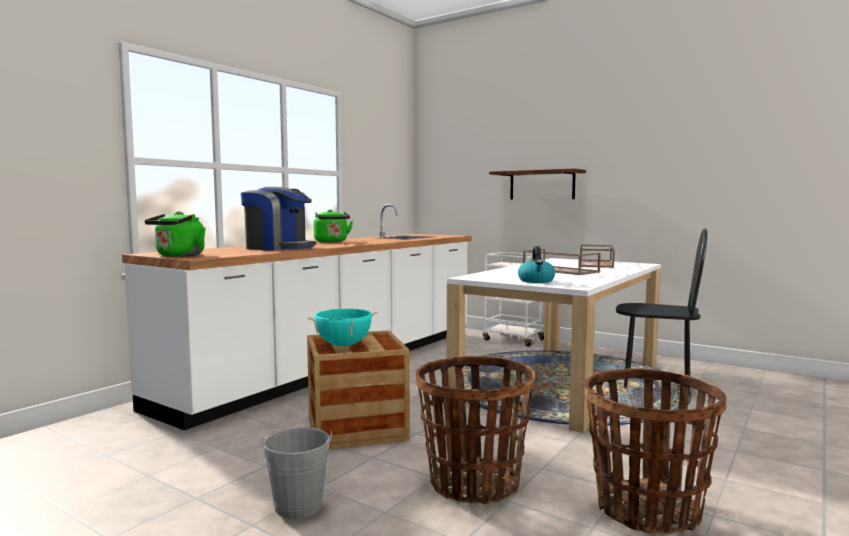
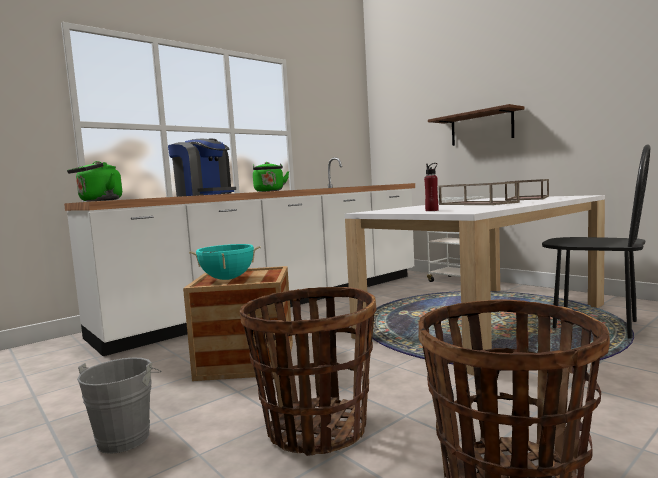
camera: 15 degrees right, 0 degrees up
(536, 281) = (432, 210): kettle -> red bottle

